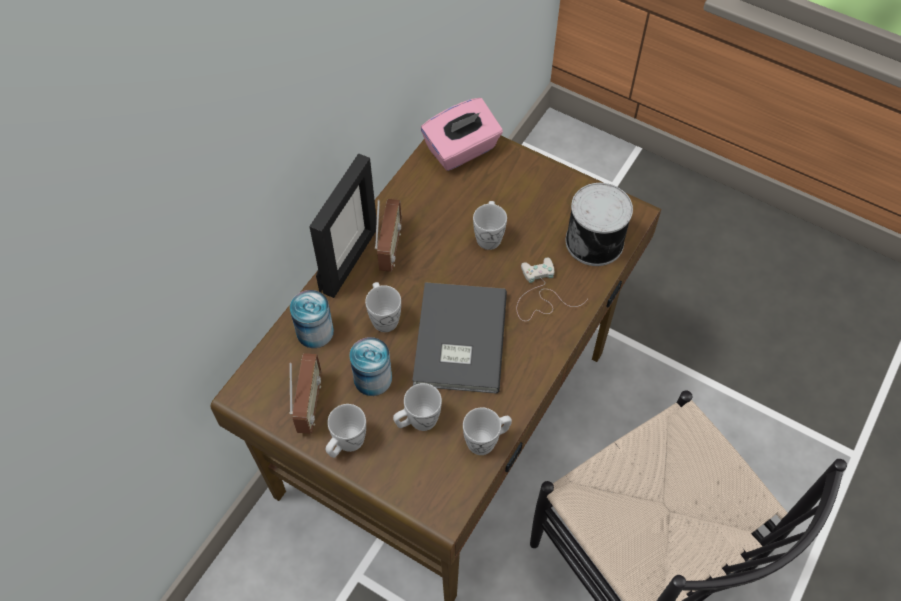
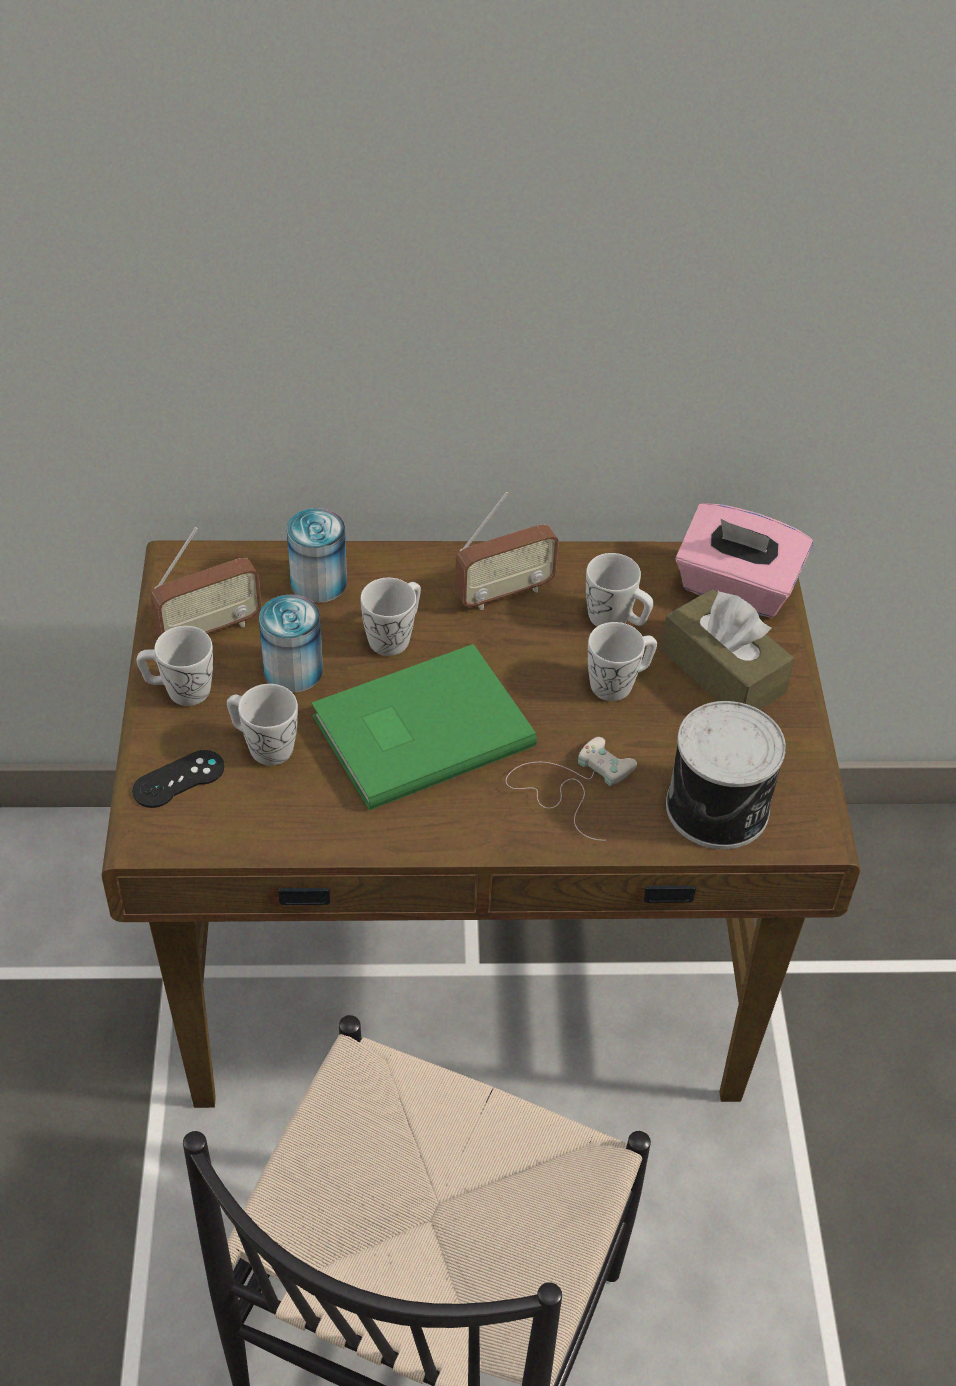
camera: 55 degrees right, 10 degrees down
(349, 259) = (453, 561): picture frame -> none
(413, 476) = (178, 779): none -> black game controller
(457, 341) = (418, 728): grey book -> green book
(486, 440) = (287, 832): white mug -> white mug (616, 620)
(512, 188) = (722, 671): none -> brown tissue box

